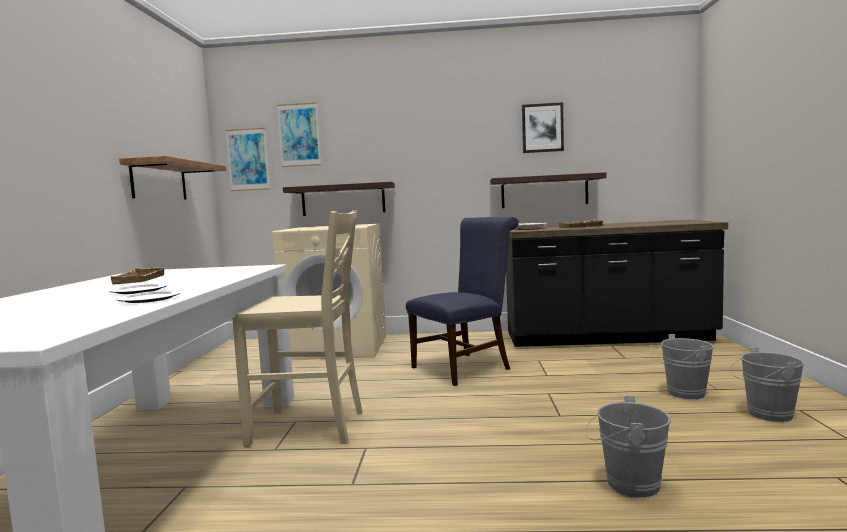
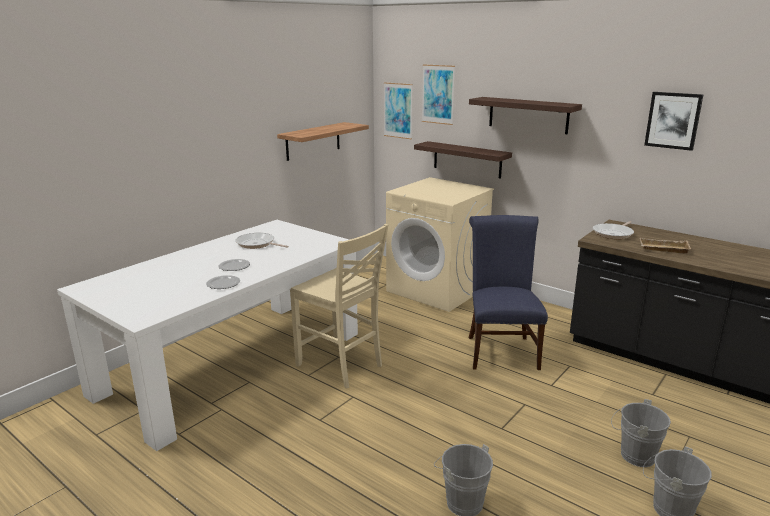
camera: 35 degrees right, 15 degrees up
(142, 280) = (257, 244): beige tray -> frying pan
(465, 367) = (500, 350): blue chair -> blue chair turned 90 degrees counterclockwise
(544, 191) = (661, 190): shelf -> shelf (528, 115)

